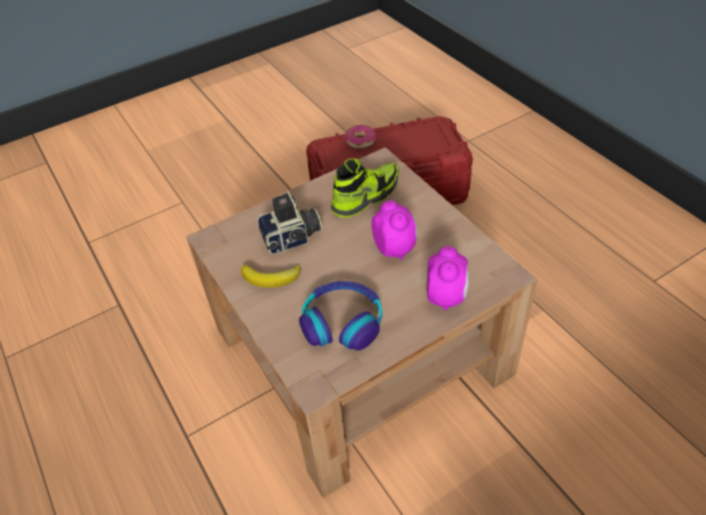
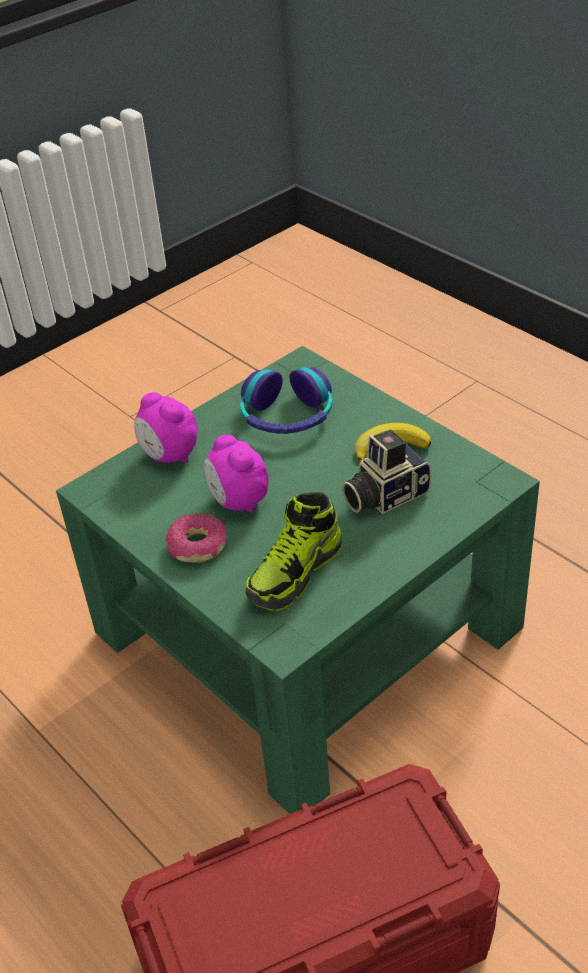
camera: 170 degrees right, 5 degrees down
(360, 141) = (373, 892): donut -> donut (198, 546)
(360, 351) = (306, 630): brown coffee table -> green coffee table
(446, 296) = (169, 456): alarm clock -> alarm clock turned 45 degrees counterclockwise

